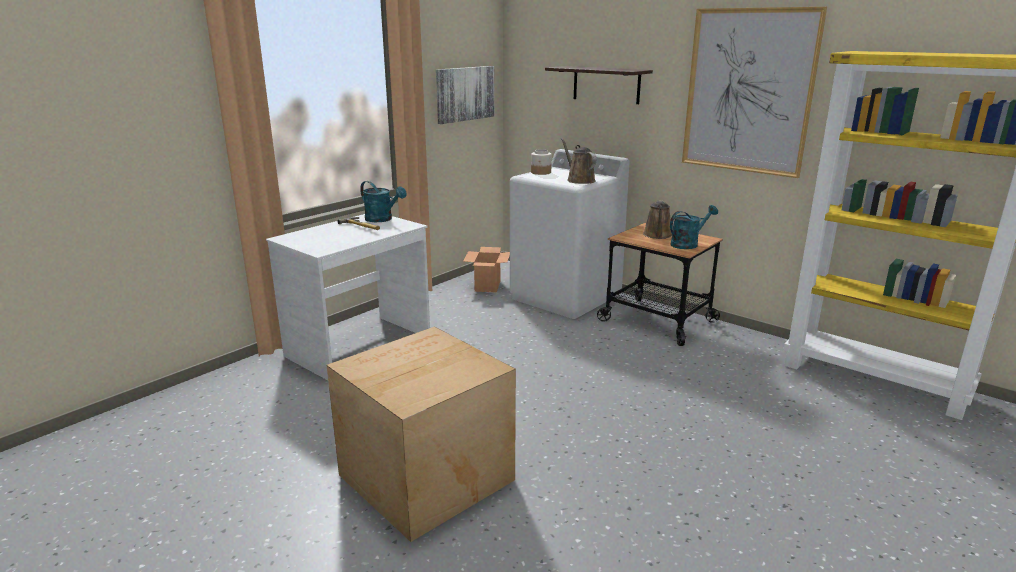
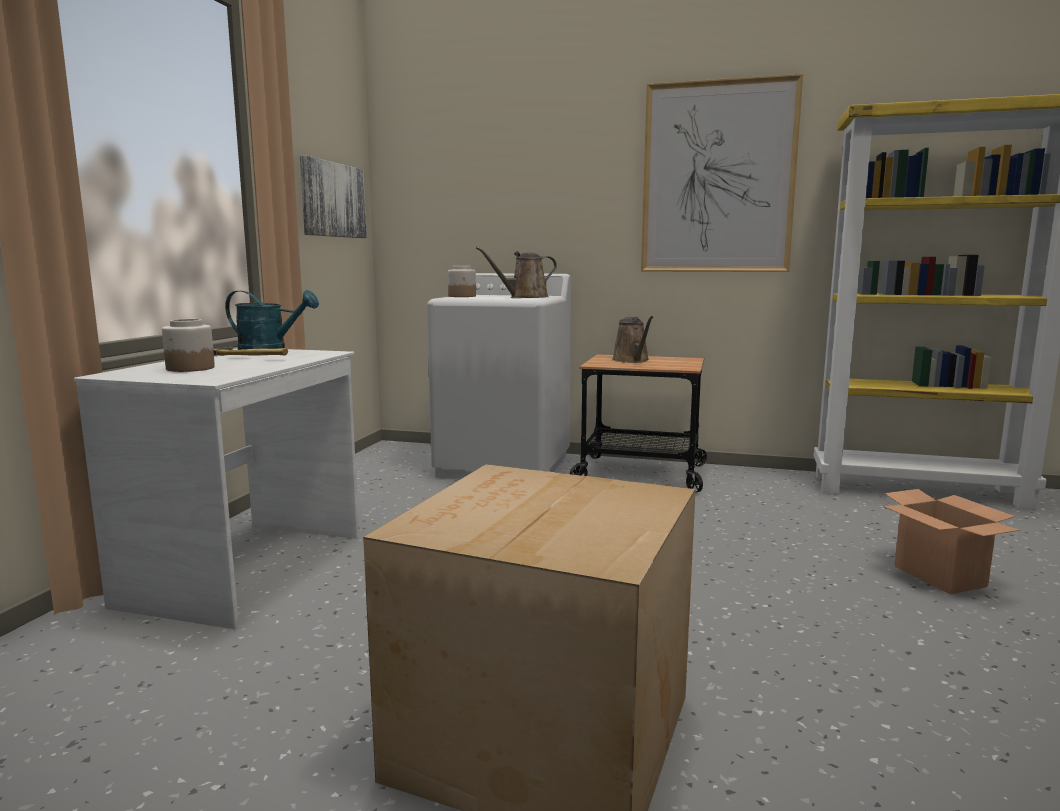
camera: 25 degrees left, 10 degrees down
(323, 236) = (190, 368): none -> jar
(487, 286) = (388, 469): cardboard box -> cardboard box (940, 576)
(579, 180) = (525, 297): brown watering can -> brown watering can turned 60 degrees counterclockwise
(606, 84) = (528, 186): shelf -> none
(688, 244) = (678, 363): turquoise watering can -> none

